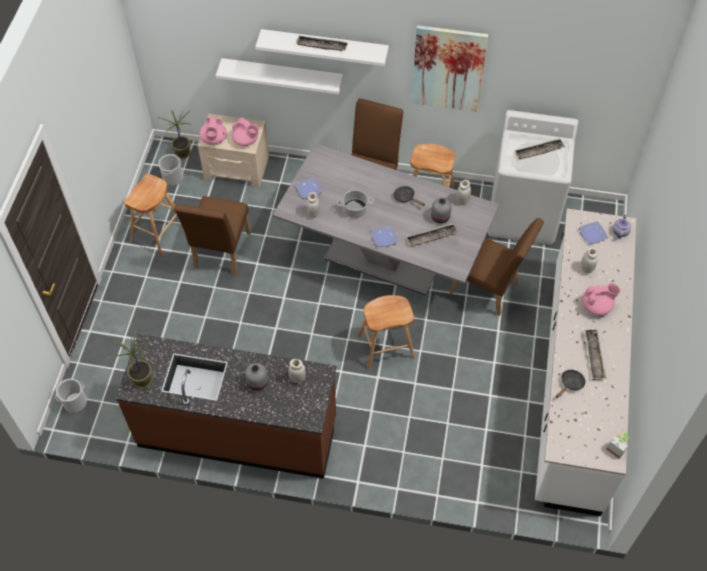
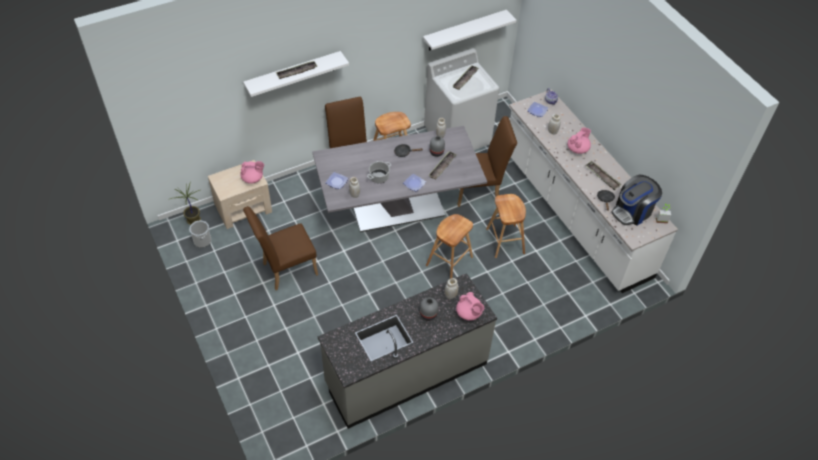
camera: 40 degrees left, 5 degrees down
(75, 402) = (274, 431): bucket -> none
(141, 380) = (350, 363): potted plant -> none
(158, 232) = (226, 282): brown stool -> brown stool (505, 241)
(214, 139) = (228, 190): pink teapot -> pink teapot (469, 313)
(220, 254) = (285, 270): brown chair -> brown chair turned 90 degrees clockwise
(238, 432) = (406, 373): brown counter -> grey counter
(282, 75) = (263, 113): white shelf -> white shelf (464, 30)
(448, 68) = (384, 50): picture -> none
(590, 418) = (632, 211): none -> coffee machine

